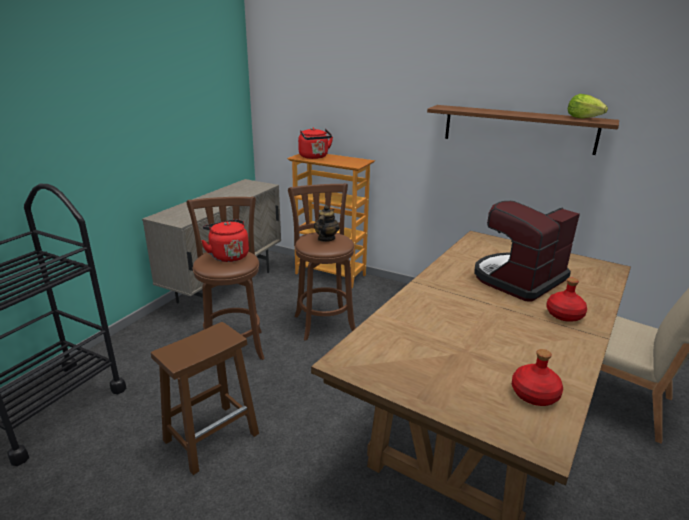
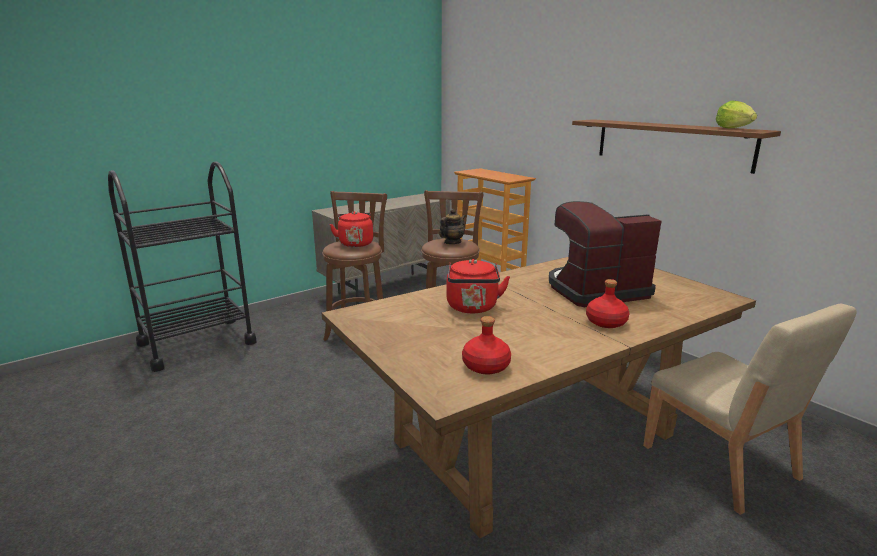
camera: 25 degrees right, 5 degrees down
(212, 436) = (290, 387): brown stool -> none
(314, 157) = (479, 172): red kettle -> red kettle (472, 308)

